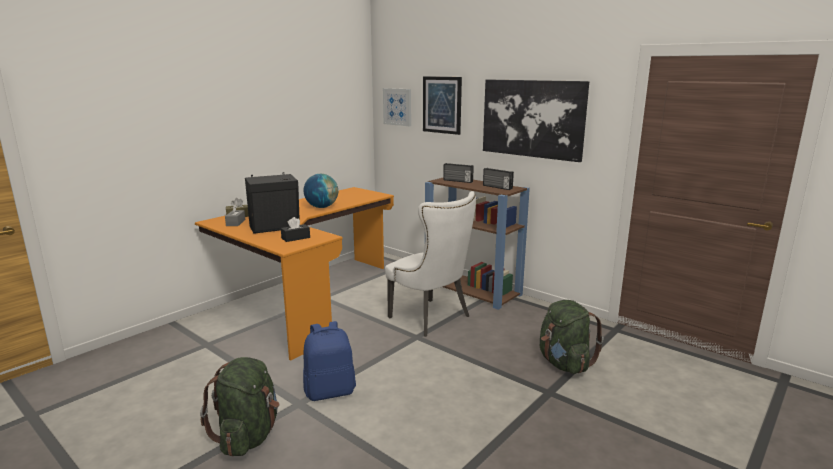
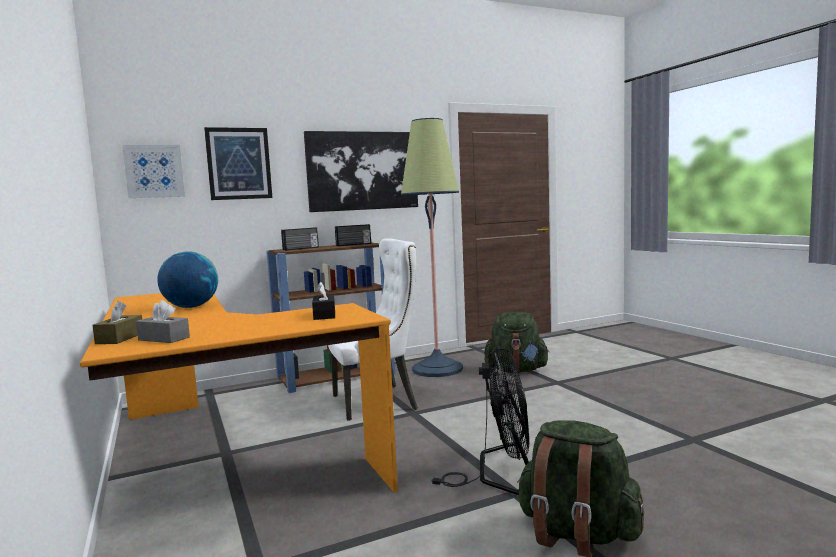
camera: 65 degrees left, 10 degrees down
(276, 227) = (249, 322): black speaker -> none
(330, 391) = (498, 471): blue backpack -> black fan
(528, 324) = (437, 369): none -> floor lamp

